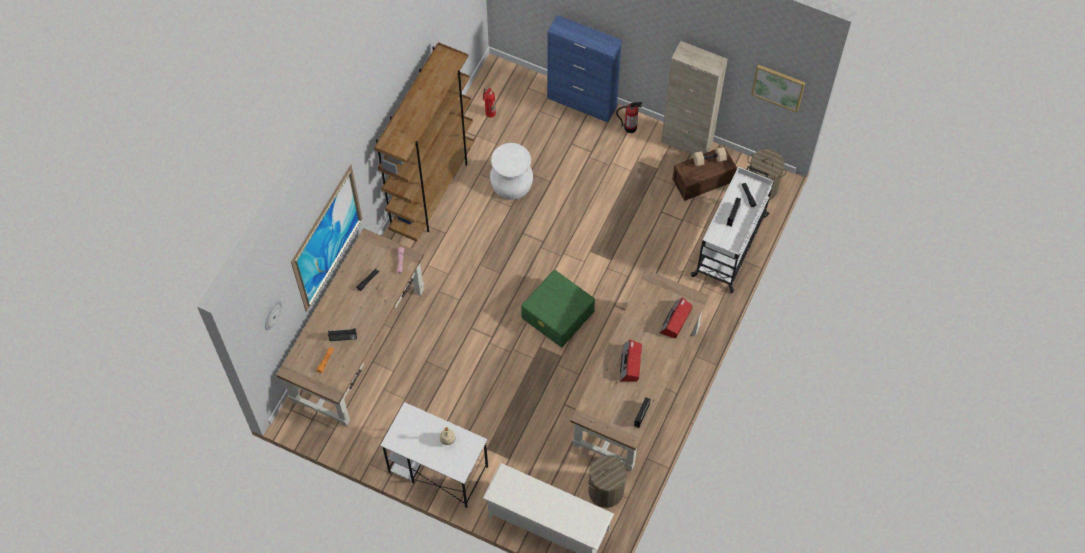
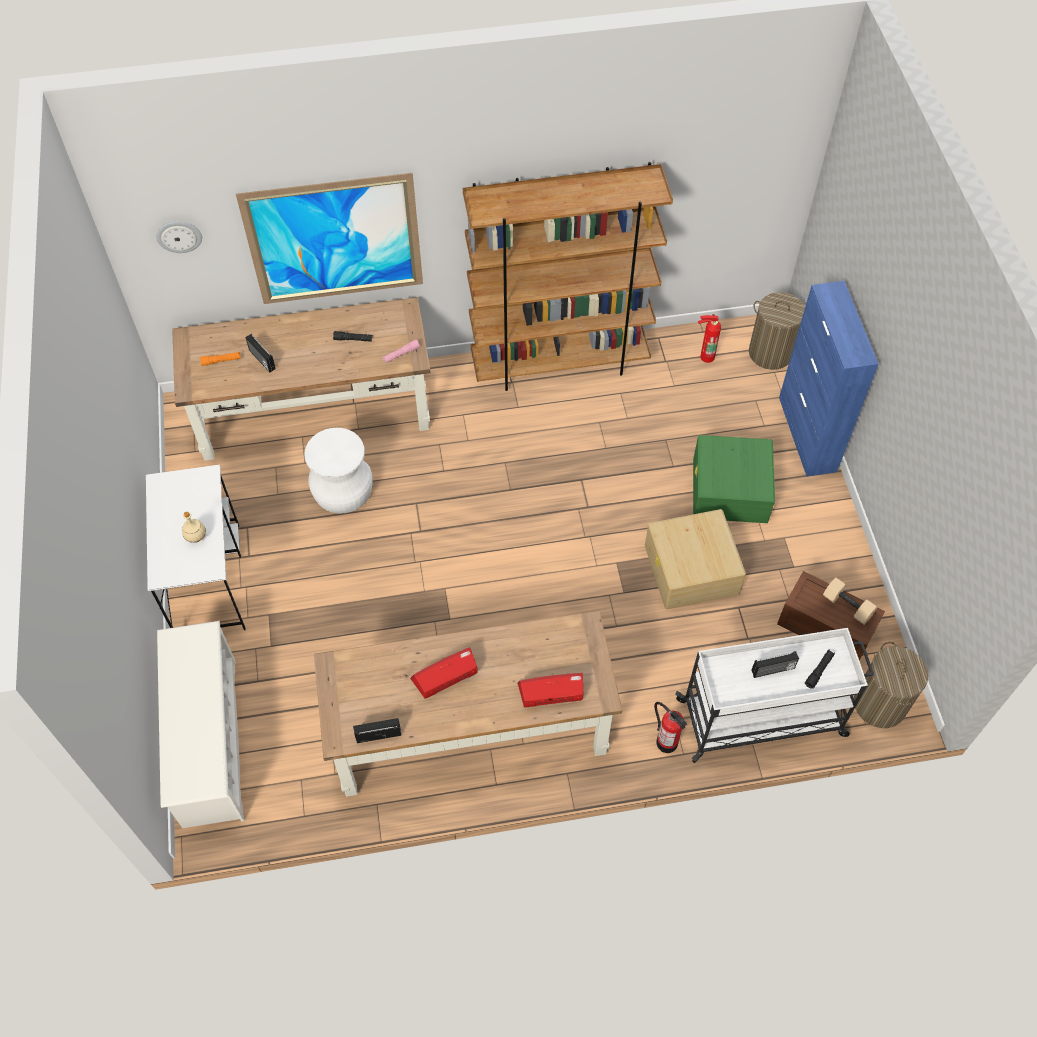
camera: 55 degrees right, 5 degrees down
(511, 183) = (636, 430): white stool -> white stool (342, 490)
(558, 314) = (503, 581): green storage box -> green storage box (729, 490)
(606, 490) = (298, 783): laundry basket -> laundry basket (770, 353)
(622, 218) = (691, 570): none -> beige storage box
(630, 127) = (822, 503): fire extinguisher -> fire extinguisher (667, 742)
(686, 143) = (860, 576): beige cabinet -> none
(778, 87) = (985, 574): picture -> none

